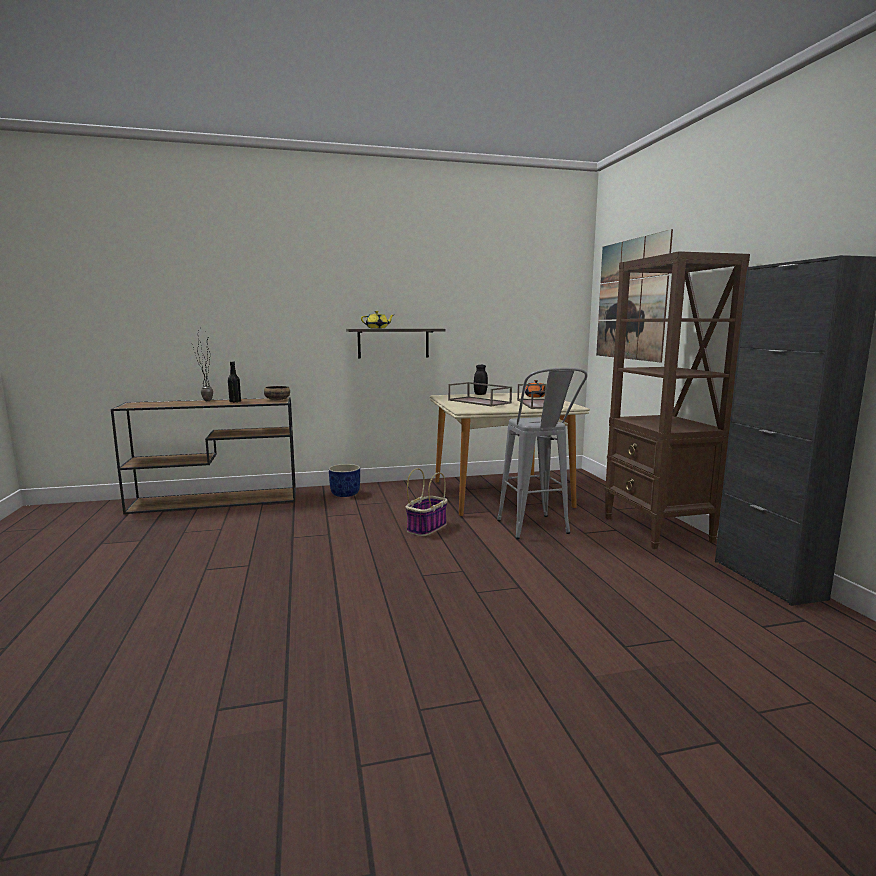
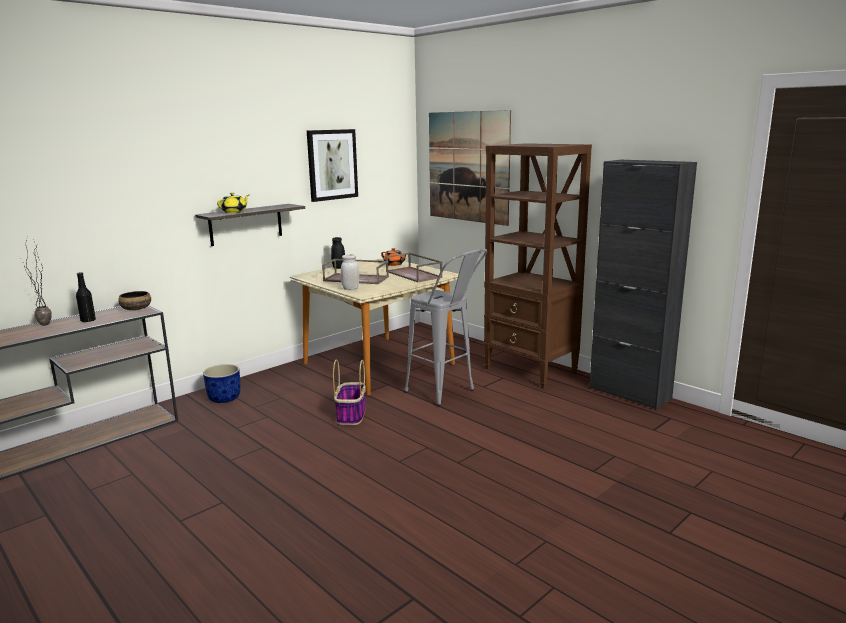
camera: 30 degrees left, 5 degrees up
(460, 406) = (350, 288): none -> white jar
(488, 295) = (332, 164): none -> picture

